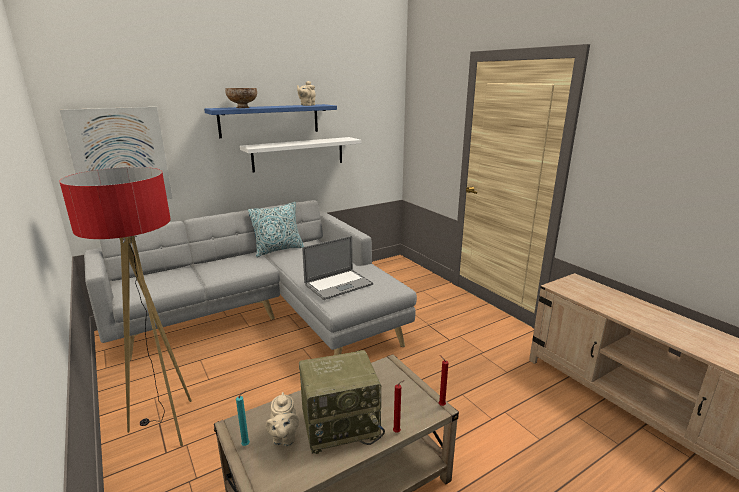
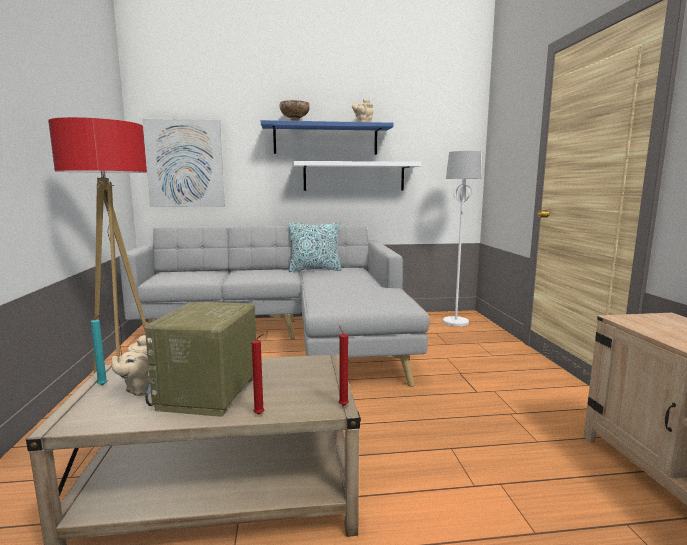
camera: 25 degrees right, 10 degrees down
(338, 284) = (342, 295): laptop -> none
(341, 424) = (209, 393): radio -> radio turned 90 degrees clockwise
(394, 271) = (456, 322): none -> white floor lamp

